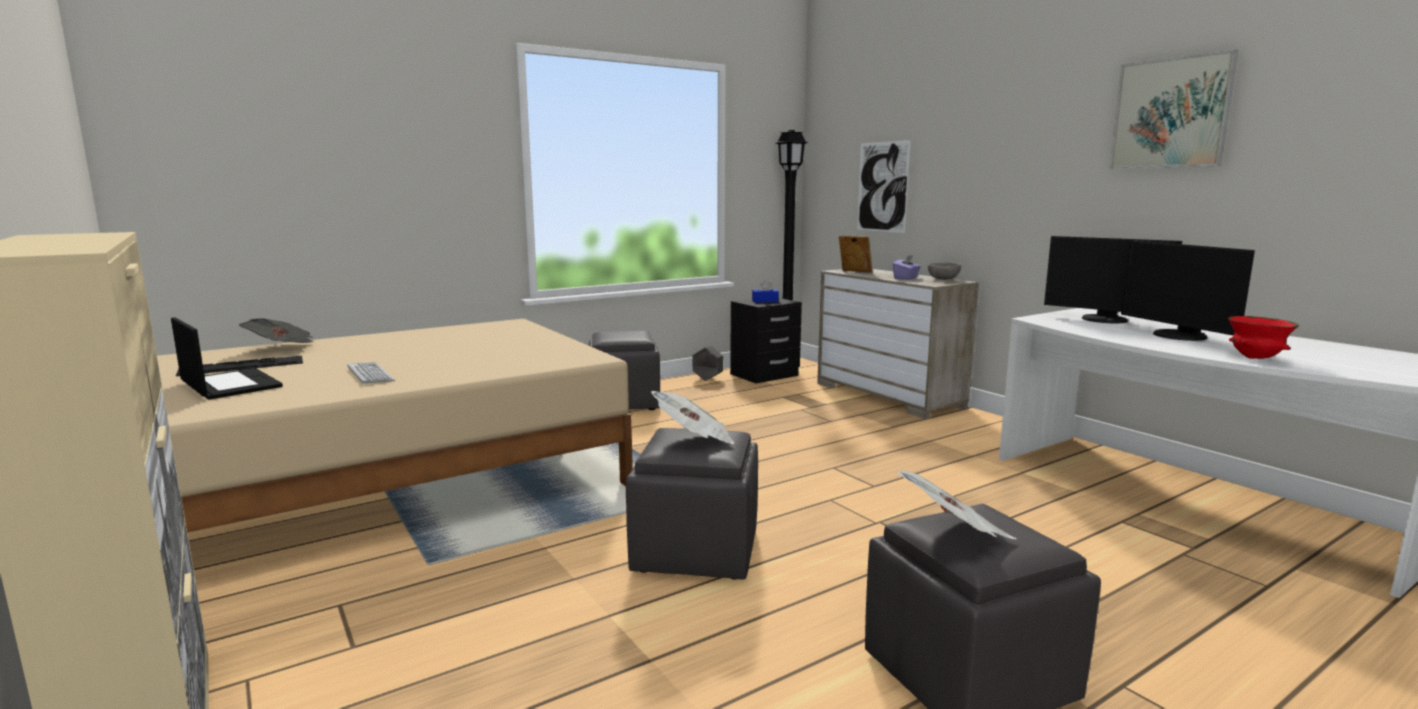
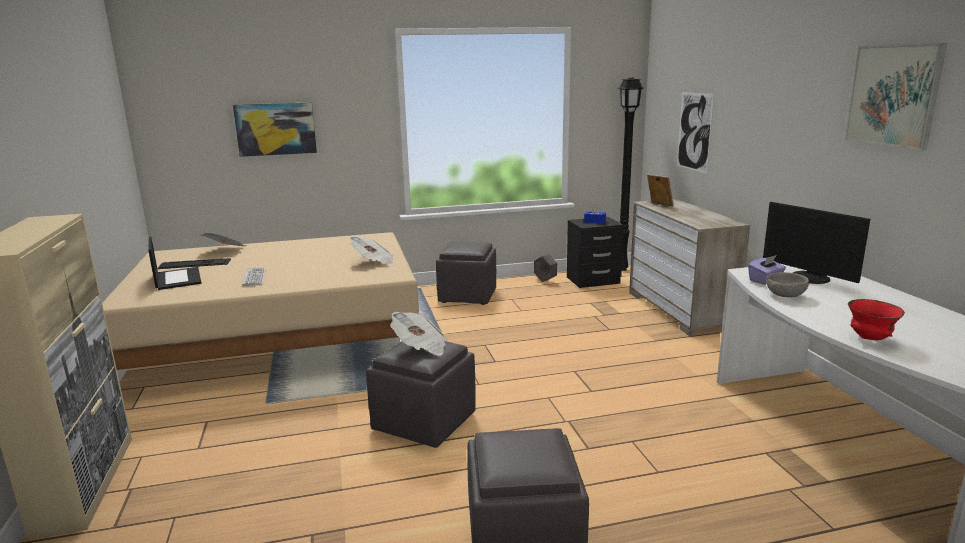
camera: 20 degrees right, 5 degrees up
(344, 171) = (276, 129): none -> picture
(906, 278) = (691, 216): purple tissue box -> purple tissue box (765, 280)
(944, 279) = (723, 219): grey bowl -> grey bowl (786, 295)
(953, 533) = (503, 448): newspaper -> newspaper (374, 262)
(1177, 336) = (844, 305): monitor -> none

